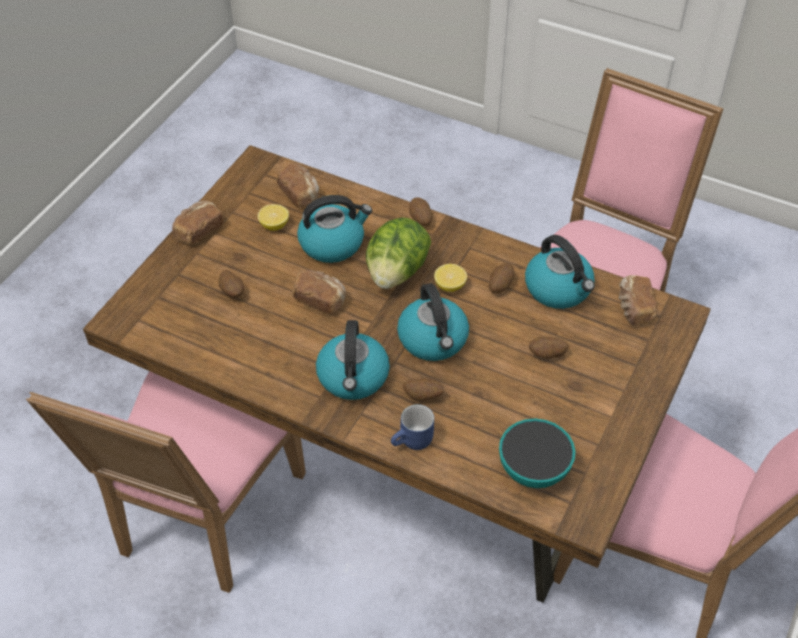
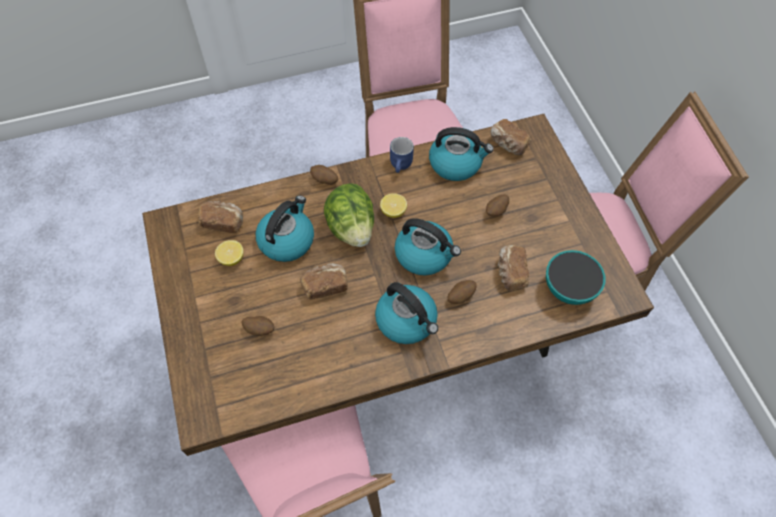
camera: 45 degrees left, 10 degrees up
(198, 231) = (181, 305): bread -> bread (510, 273)
(413, 443) = (489, 331): blue mug -> blue mug (402, 165)
(500, 286) = (421, 188): potato -> none

